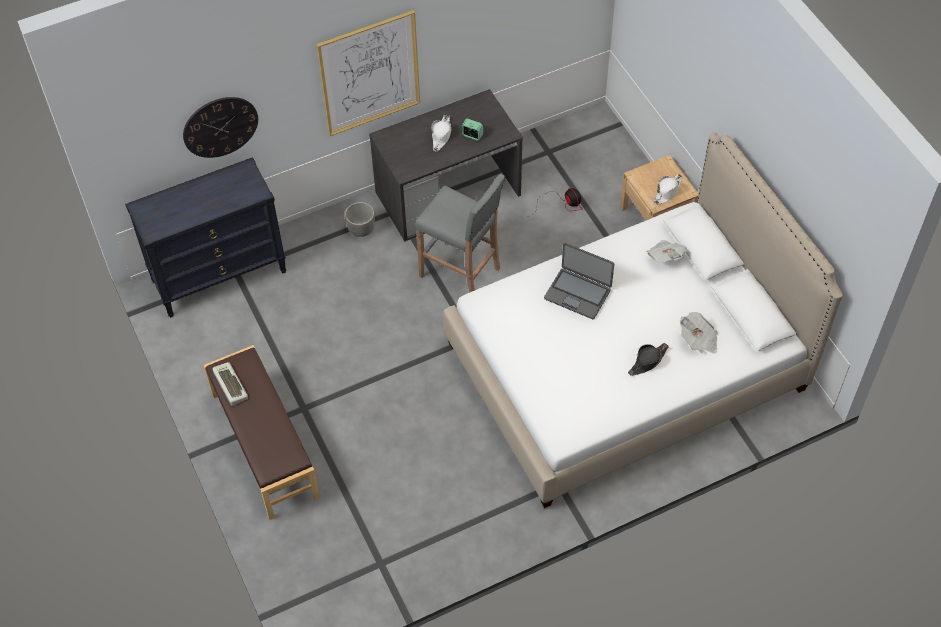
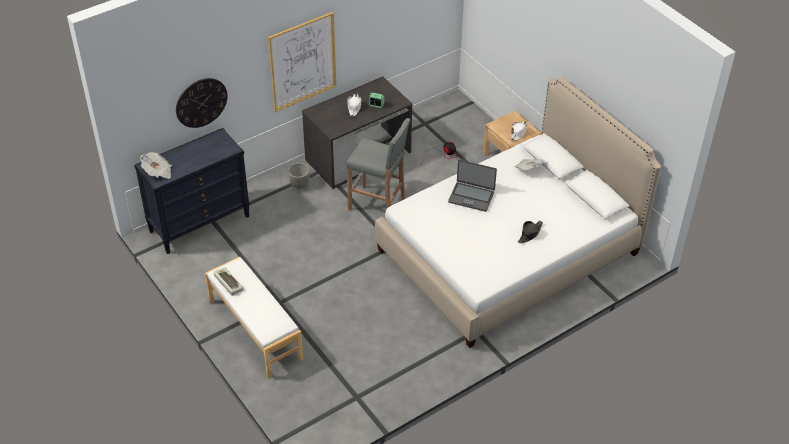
camera: 10 degrees left, 10 degrees down
(264, 446) = (254, 330): brown bench -> white bench
(698, 340) = (562, 217): newspaper -> newspaper (157, 172)

